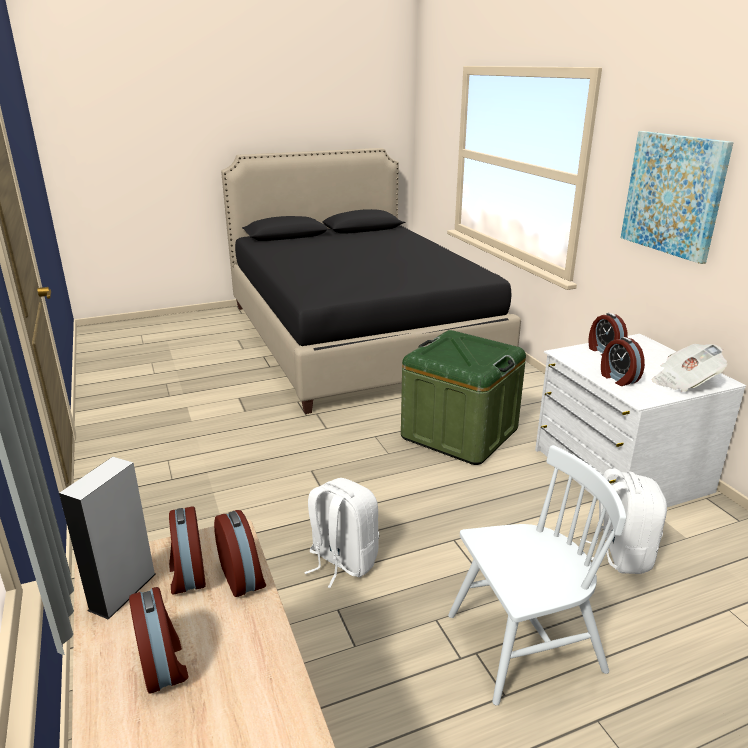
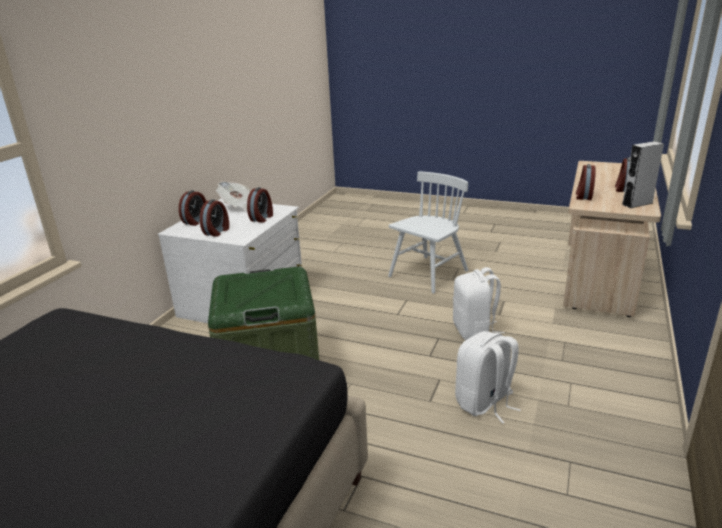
camera: 135 degrees left, 0 degrees up
(187, 574) = (607, 201): alarm clock -> alarm clock (196, 221)
(524, 644) = (428, 274): white chair -> white chair turned 105 degrees clockwise
(620, 554) = (332, 277): white backpack -> white backpack (485, 403)
(673, 194) = (131, 109): picture -> none

